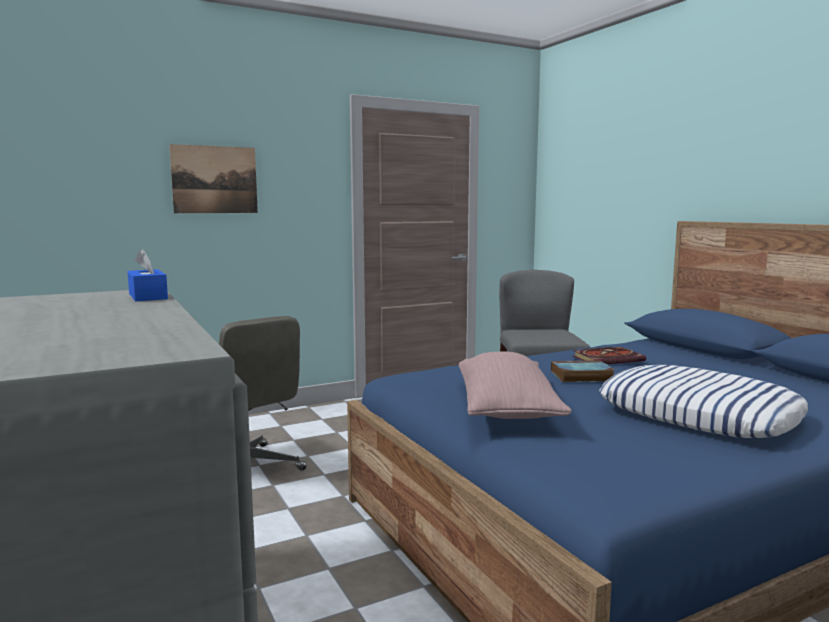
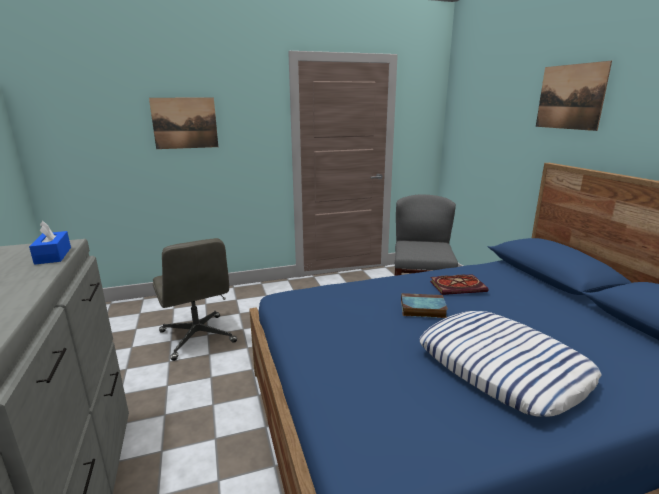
camera: 10 degrees right, 10 degrees up
(506, 409) = (342, 346): pink pillow -> none
(697, 146) = (570, 97): none -> picture

